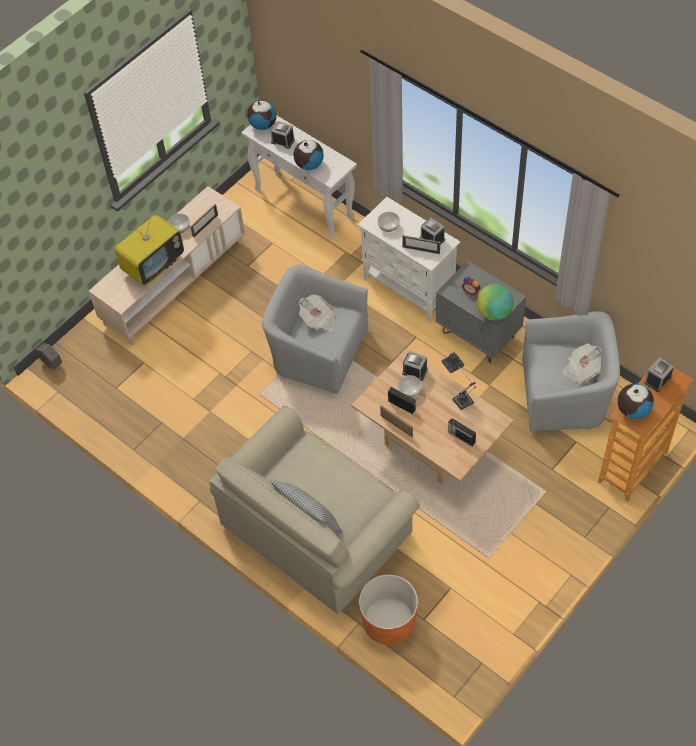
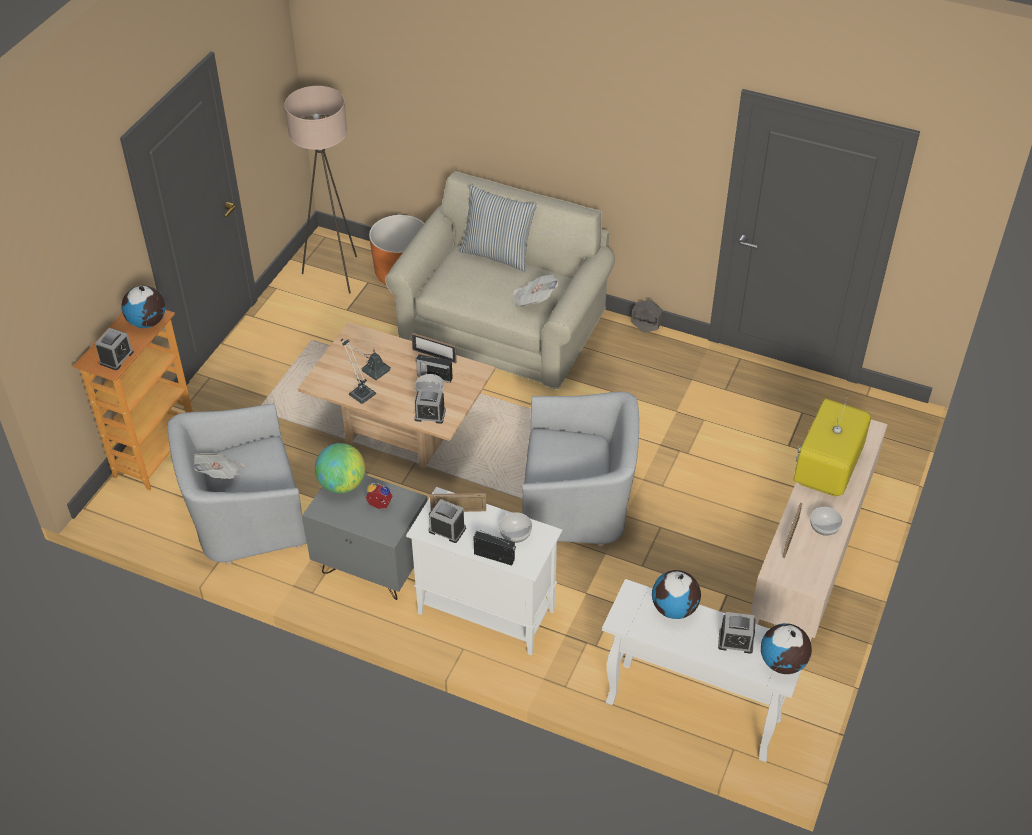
camera: 160 degrees right, 10 degrees down
(52, 363) = (897, 421): grey planter -> grey planter (645, 328)
(318, 319) = (577, 465): newspaper -> newspaper (534, 300)
(452, 638) = (335, 274): none -> beige floor lamp
(461, 437) = (356, 359): radio -> radio (495, 557)

